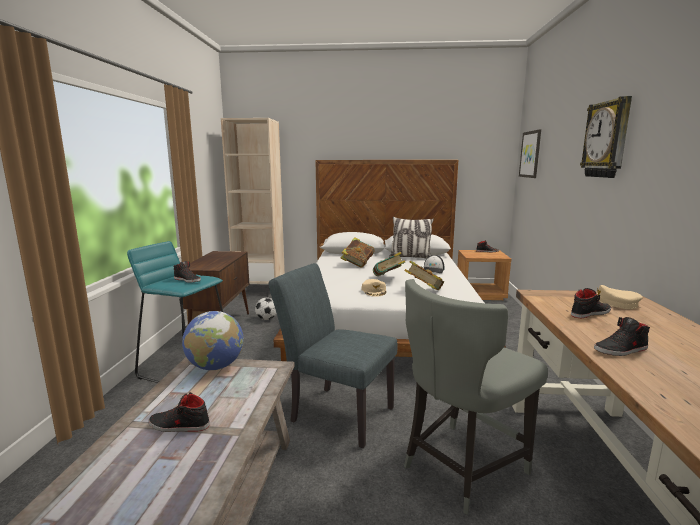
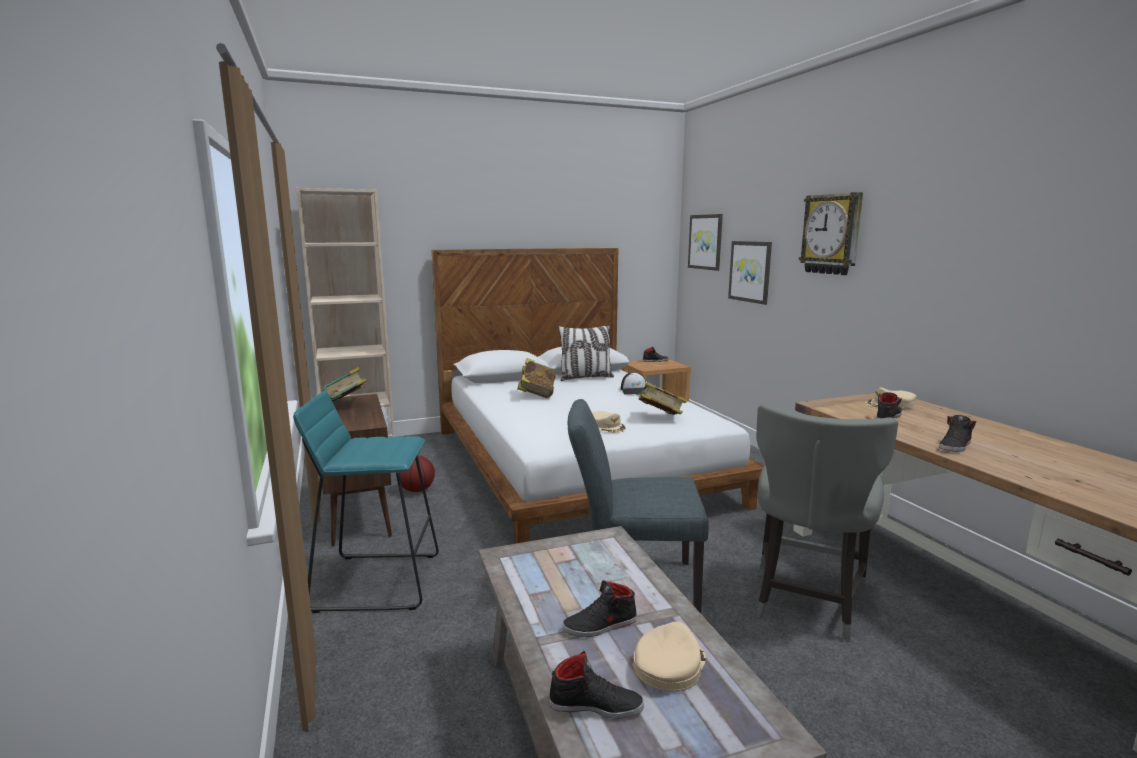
camera: 25 degrees left, 0 degrees up
(178, 468) = (669, 664): none -> beige cap
(187, 280) = (382, 446): black shoe -> black shoe (595, 705)
(215, 366) = (538, 553): globe -> none
(267, 319) = (417, 490): football -> basketball
(388, 278) = (602, 408): book -> book (345, 406)
(554, 178) = (750, 271): none -> picture

